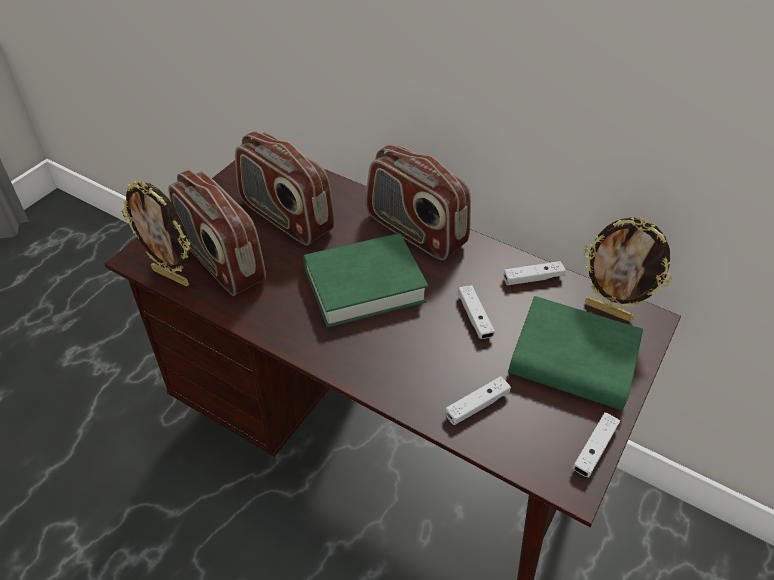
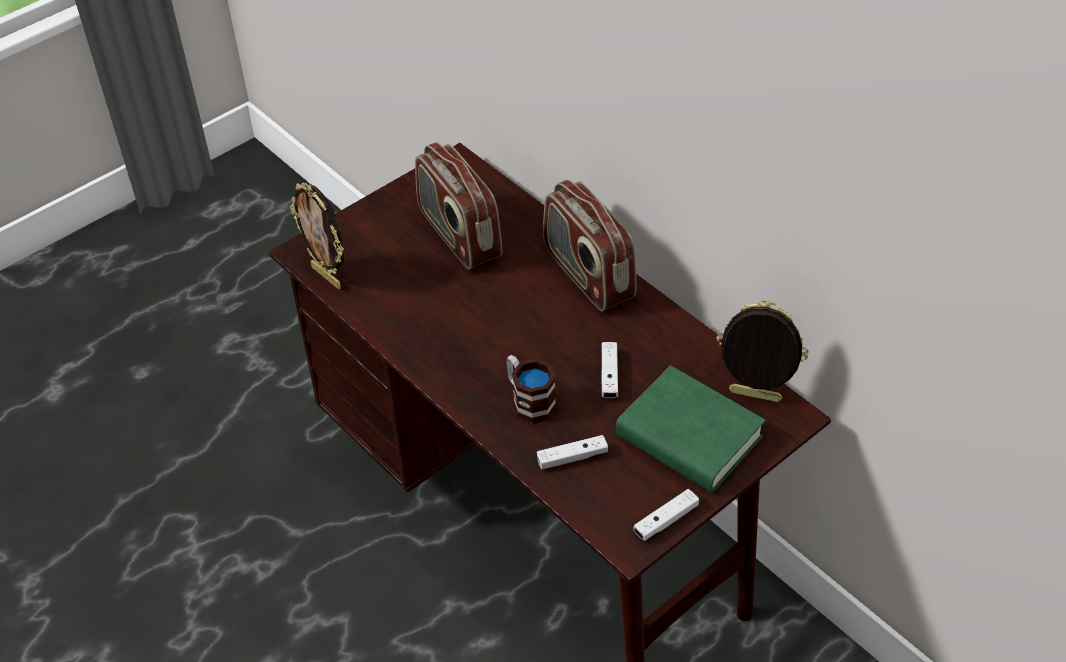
camera: 20 degrees right, 0 degrees up
(221, 261) = (379, 270): radio -> none
(364, 285) = (511, 322): green book -> none
(411, 357) = (528, 400): none -> mug
(532, 278) = (690, 348): white game controller -> none
(608, 310) = (754, 397): picture frame -> picture frame turned 150 degrees clockwise

